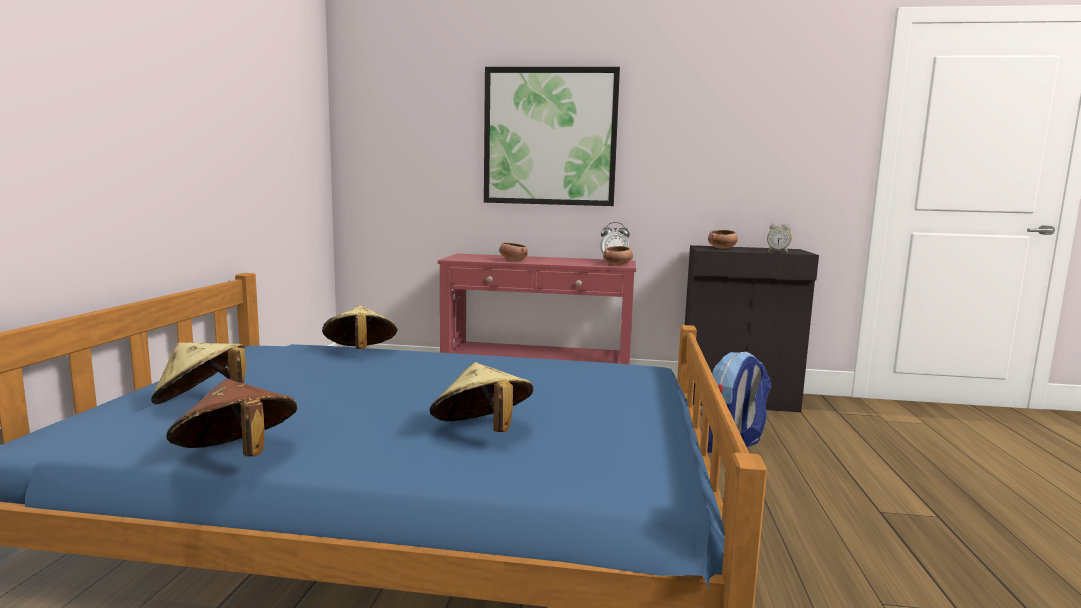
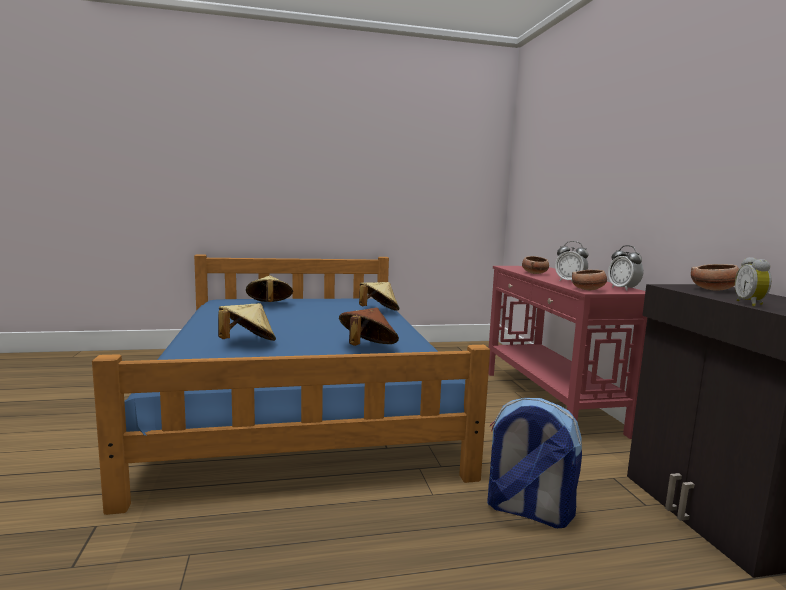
camera: 70 degrees right, 0 degrees up
(237, 457) = (203, 317): brown hat -> brown hat (367, 348)
(550, 137) = (612, 155): picture -> none
(571, 262) = (569, 281): none -> alarm clock

